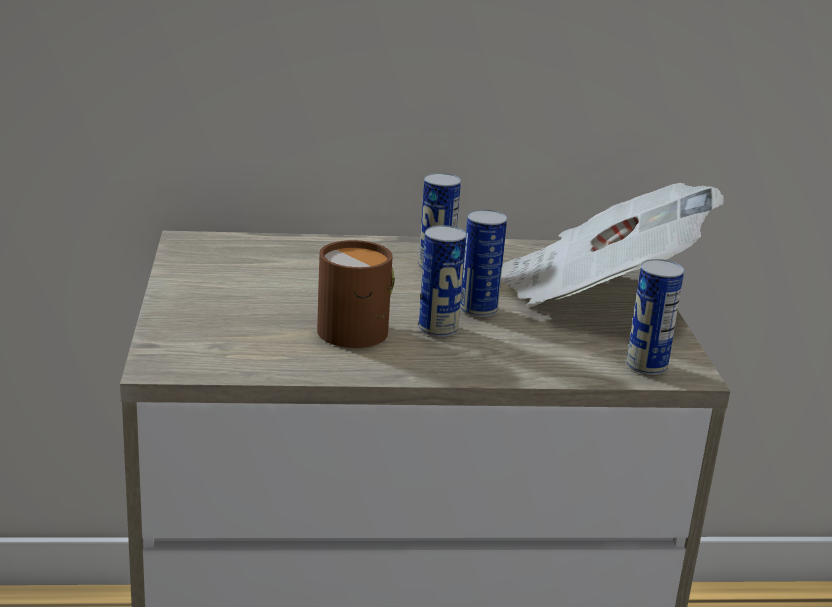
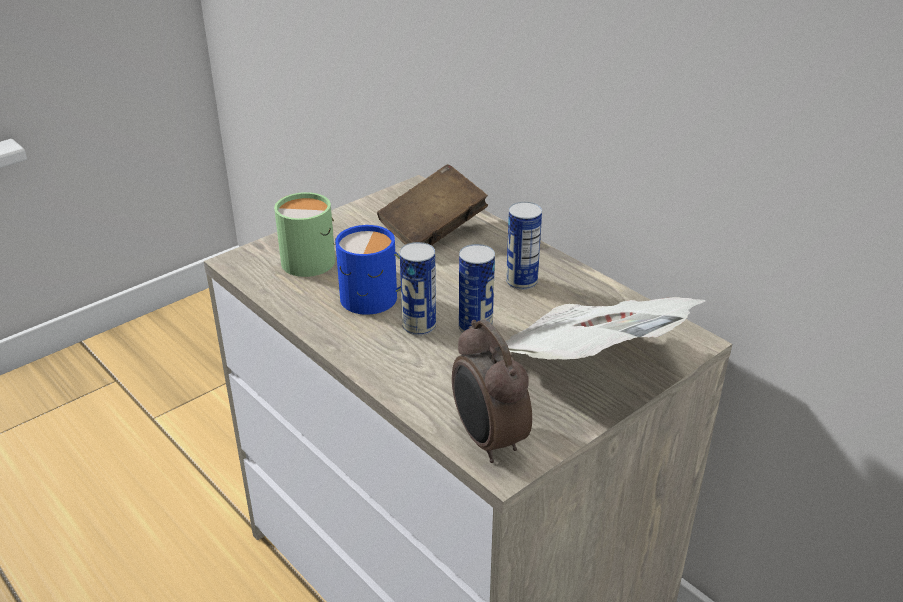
camera: 55 degrees right, 10 degrees up
(227, 330) = (310, 258): none -> green mug
(283, 264) = (433, 230): none -> brown book
(360, 329) = (375, 299): brown mug -> blue mug
(646, 366) = (487, 440): can -> alarm clock

